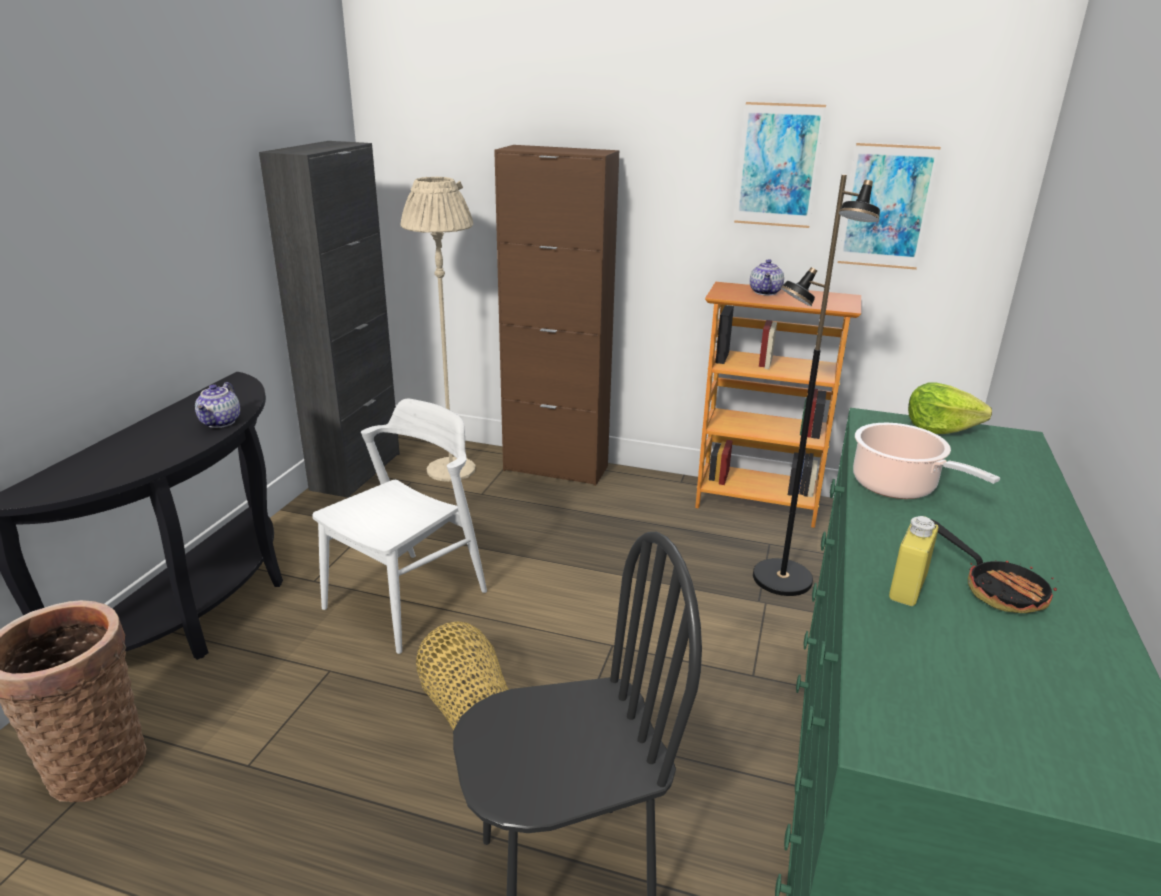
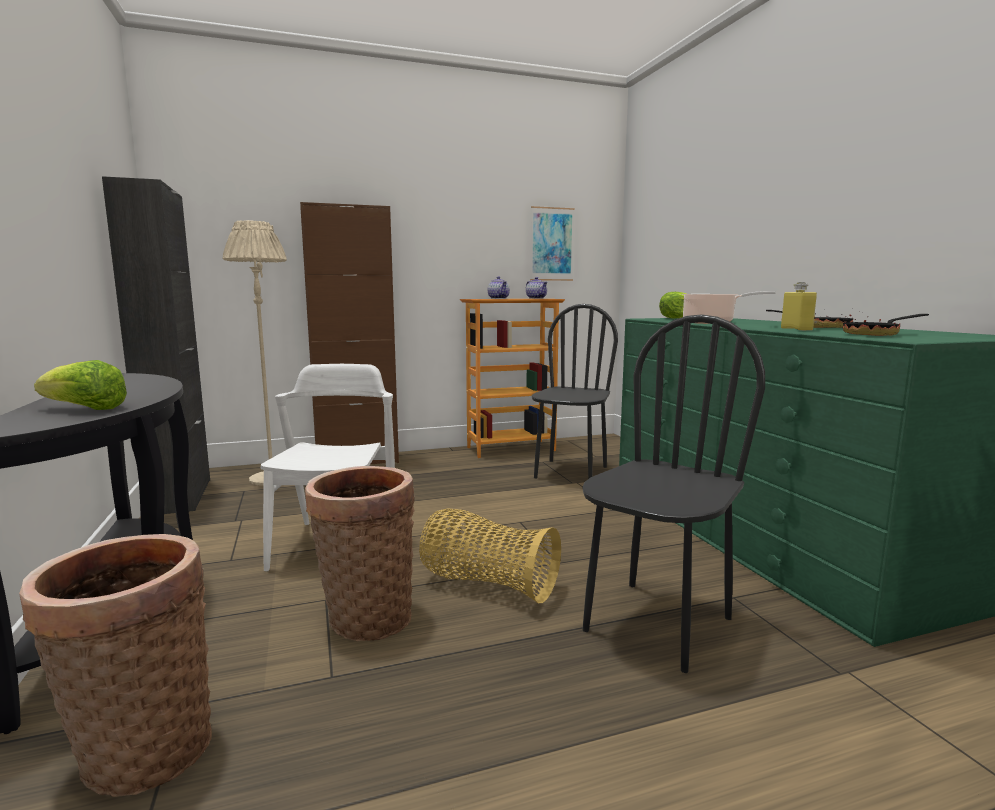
camera: 35 degrees left, 15 degrees down
(111, 468) = (85, 409): none -> lettuce
(221, 422) = (156, 386): teapot -> teapot (536, 298)
(335, 710) = (366, 617): none -> basket
(778, 165) = (488, 221): picture -> none
(781, 579) = (570, 472): black floor lamp -> black chair
(941, 681) = (876, 334): none -> frying pan

